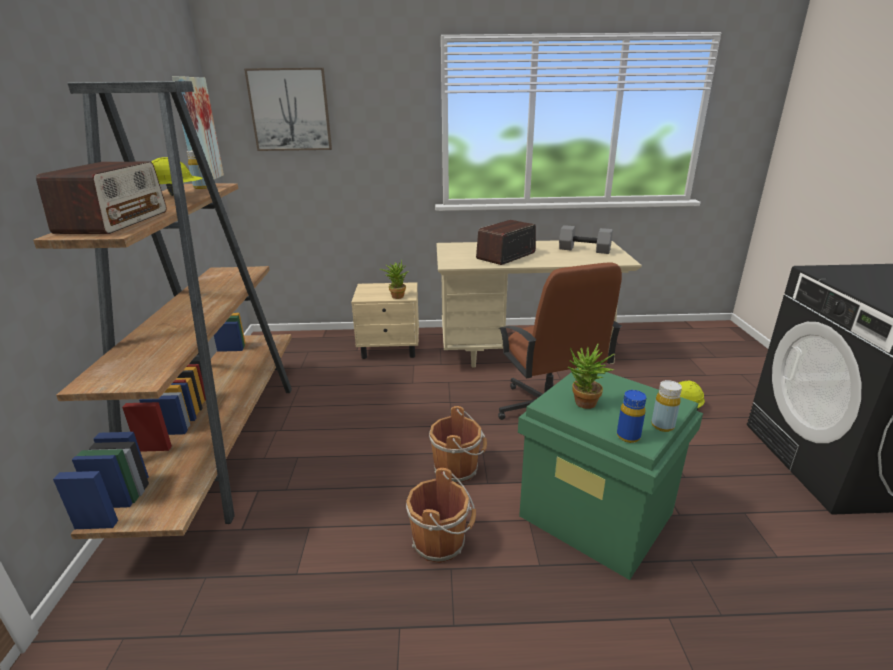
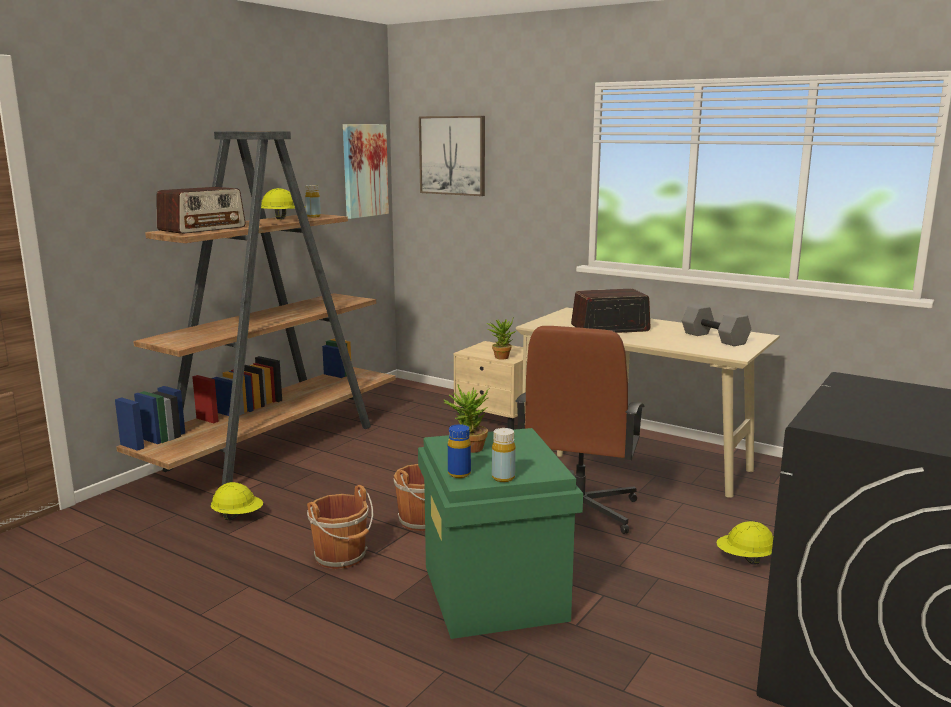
camera: 35 degrees right, 10 degrees down
(282, 546) = (238, 516): none -> yellow hard hat

